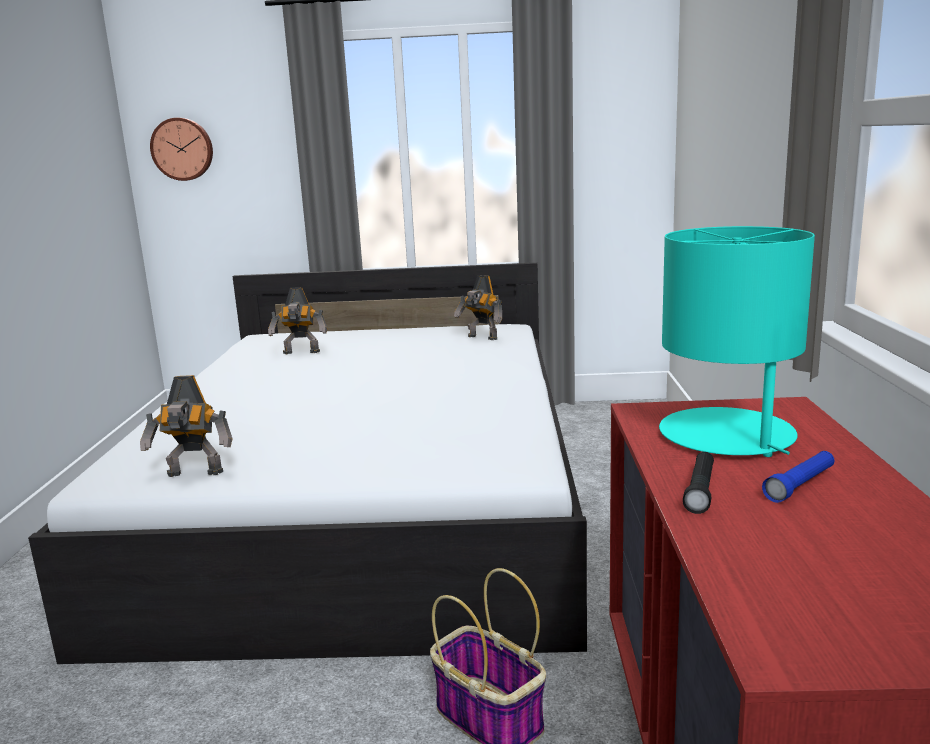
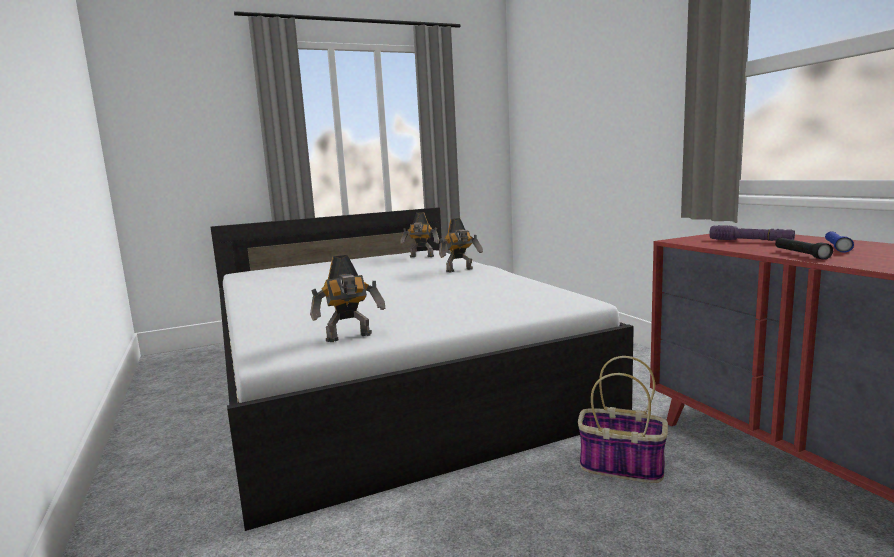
camera: 25 degrees left, 5 degrees down
(183, 149) = (155, 125): wall clock -> none
(301, 353) = (301, 274): toy robot -> toy robot (460, 270)
(727, 435) = (750, 241): turquoise table lamp -> purple flashlight

